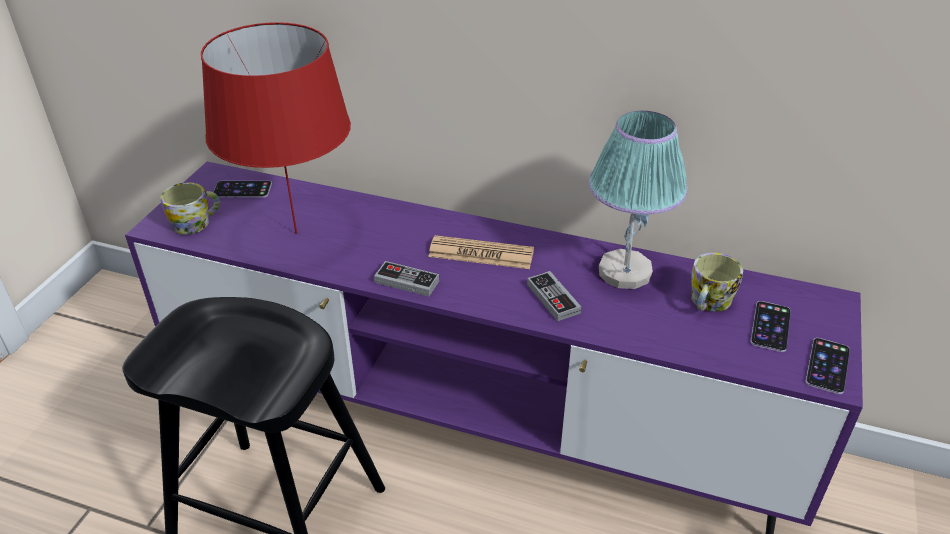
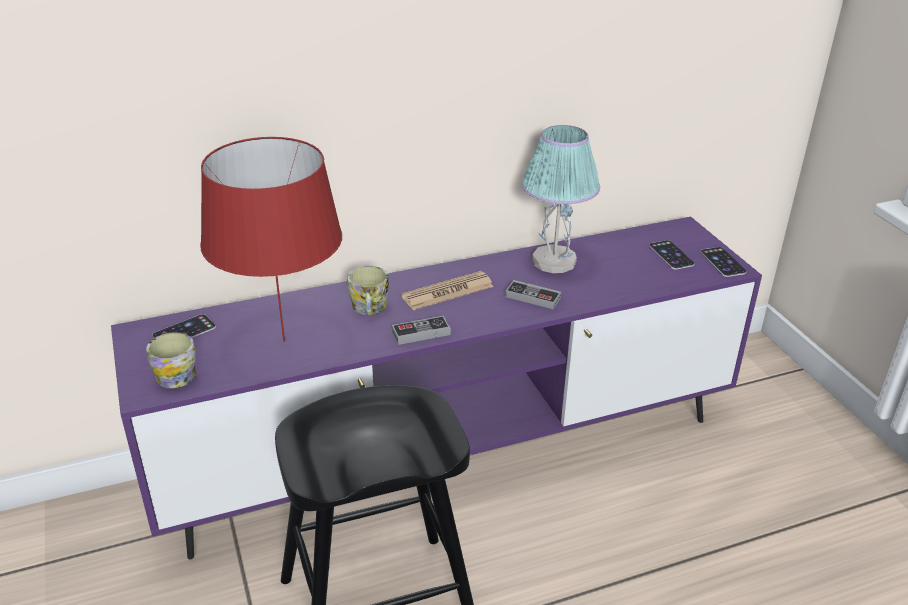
camera: 40 degrees left, 5 degrees down
(708, 302) = (623, 257): mug -> mug (369, 309)

